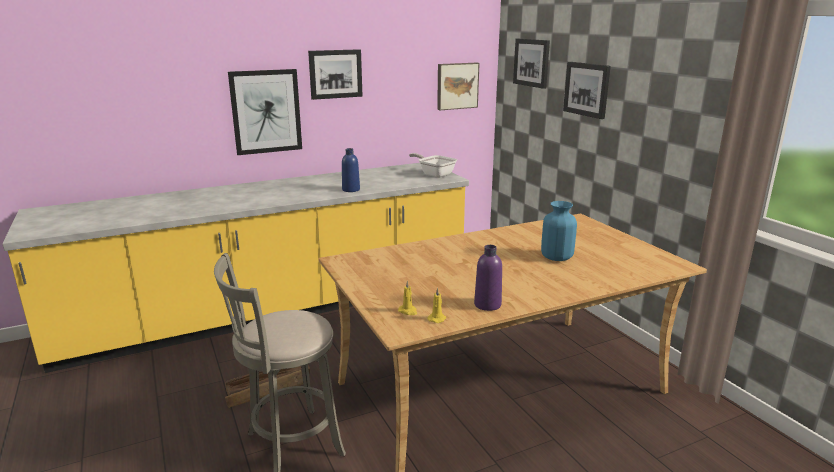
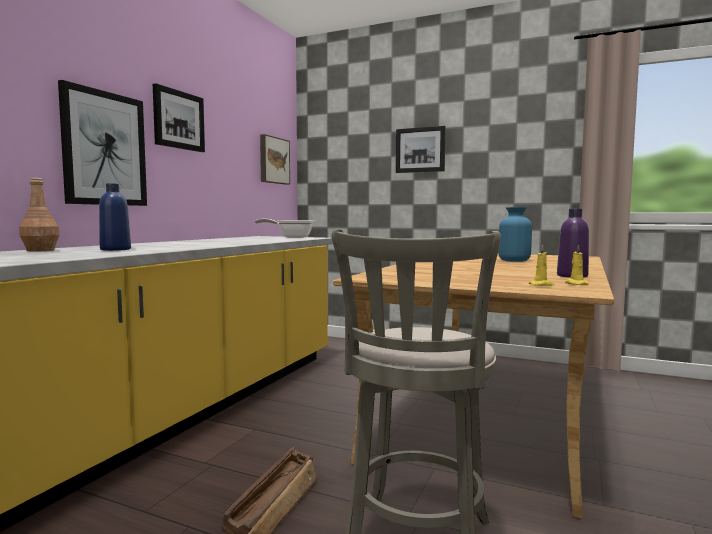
camera: 40 degrees left, 15 degrees down
(210, 191) = (41, 250): none -> brown bottle
(351, 190) = (242, 242): blue bottle -> blue bottle (115, 249)
(532, 62) = (347, 138): picture -> none

